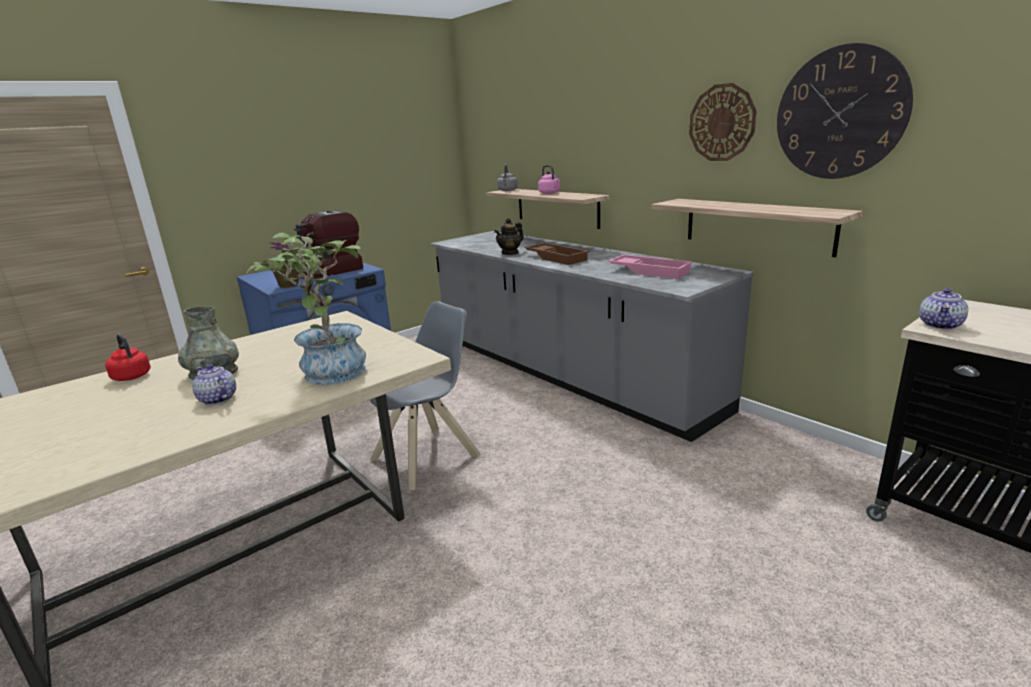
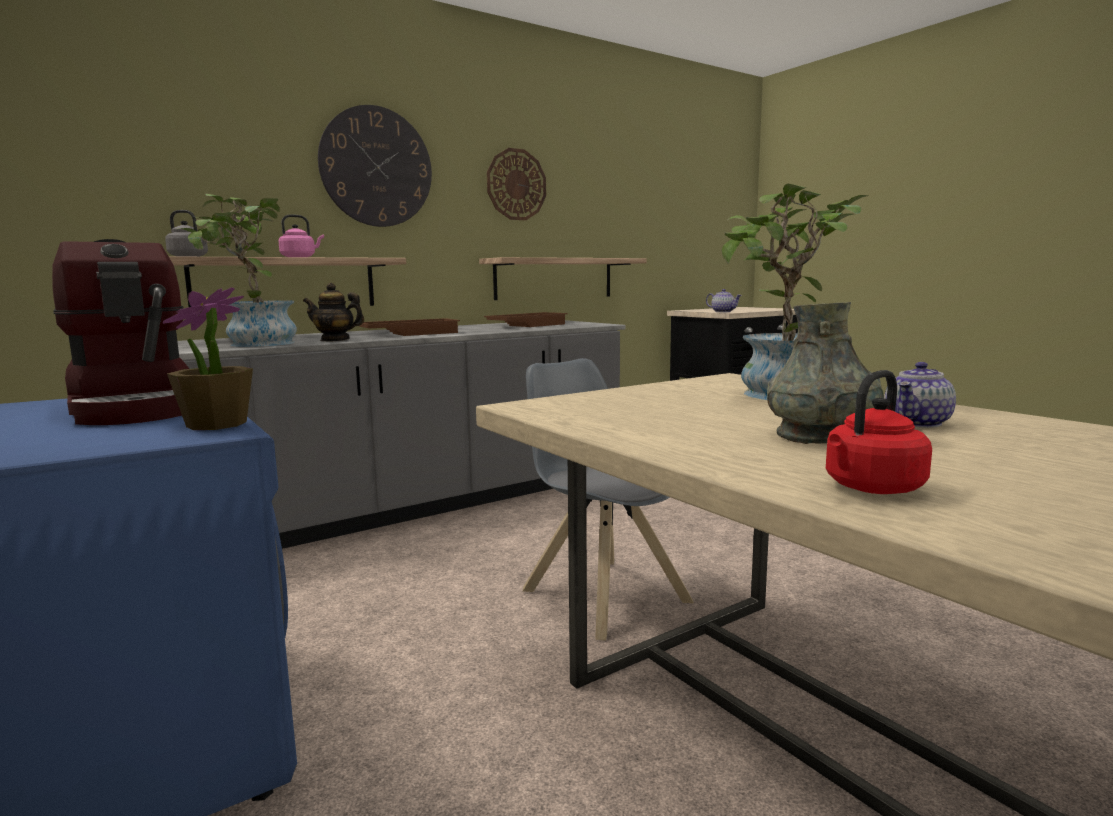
camera: 85 degrees left, 10 degrees down
(488, 246) = (251, 344): none -> potted plant
(510, 253) = (335, 340): teapot -> teapot turned 135 degrees clockwise
(650, 271) = (526, 325): pink tray -> brown tray
(840, 113) = (599, 188): wall clock -> wall clock (376, 167)

